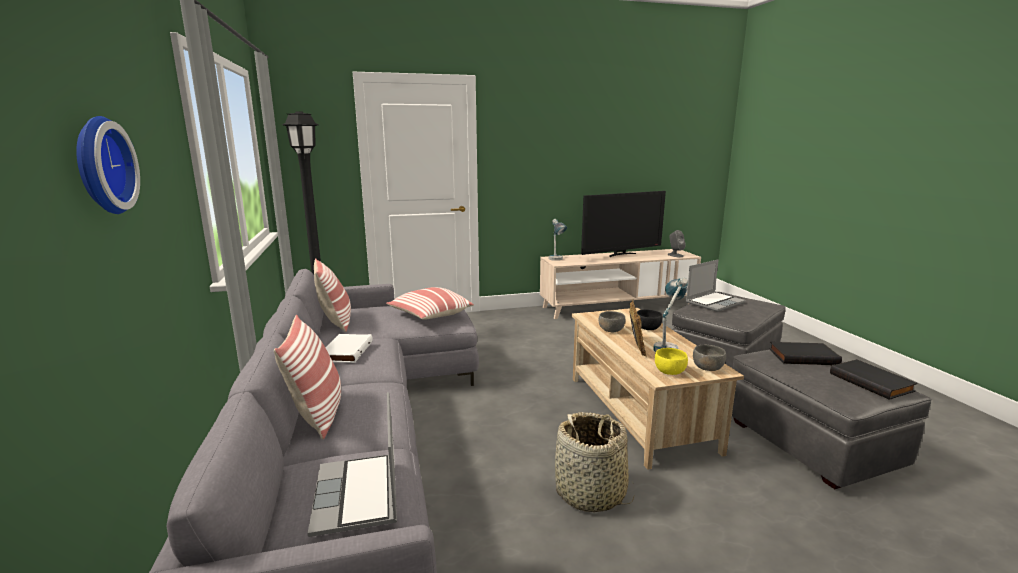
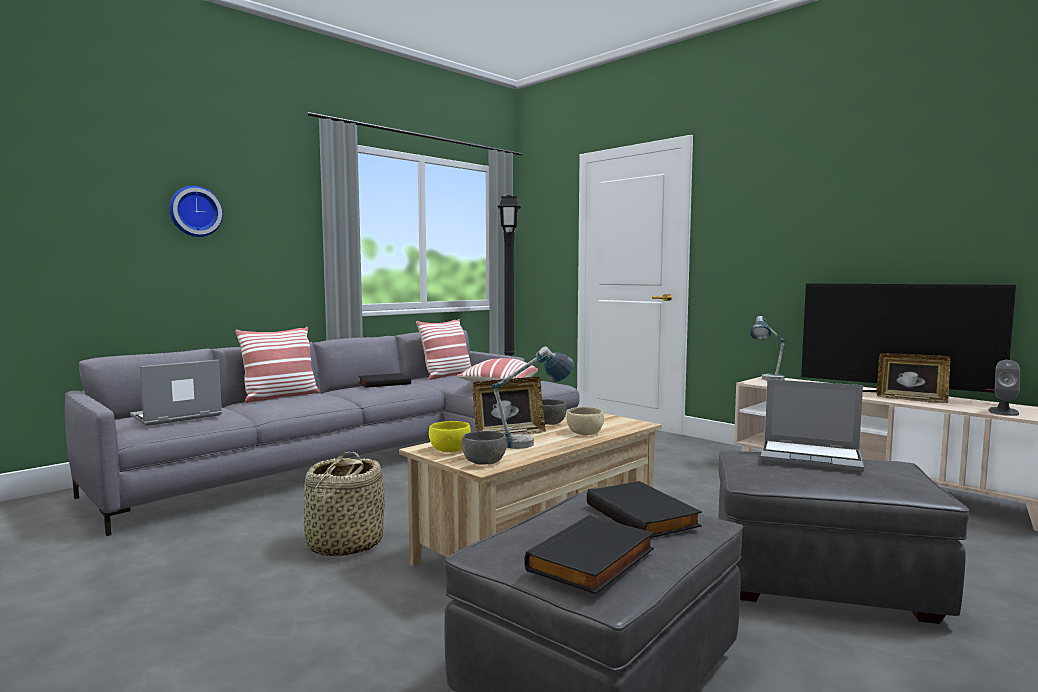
camera: 60 degrees right, 10 degrees down
(345, 351) = (384, 383): white book -> black book
(637, 257) = (911, 399): none -> picture frame
(648, 328) = (585, 433): black bowl -> beige bowl

